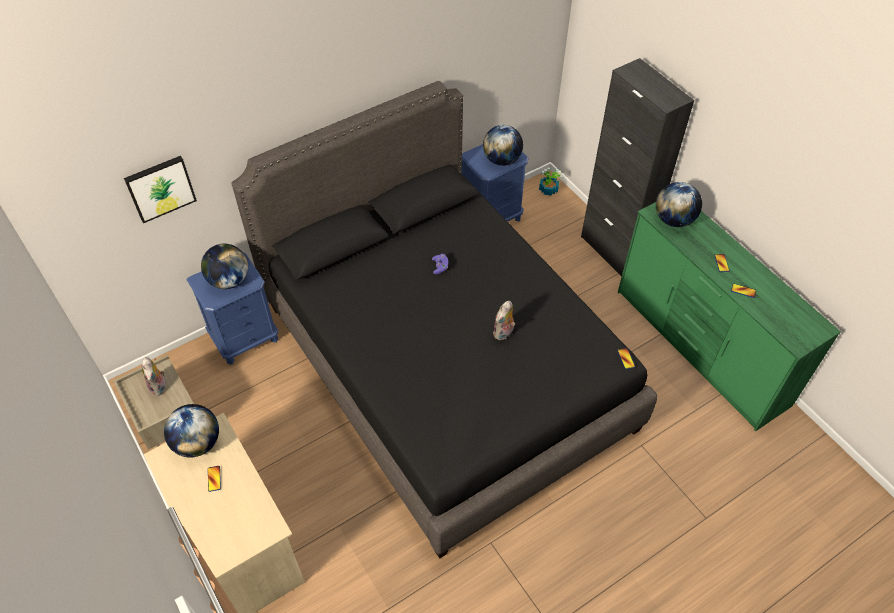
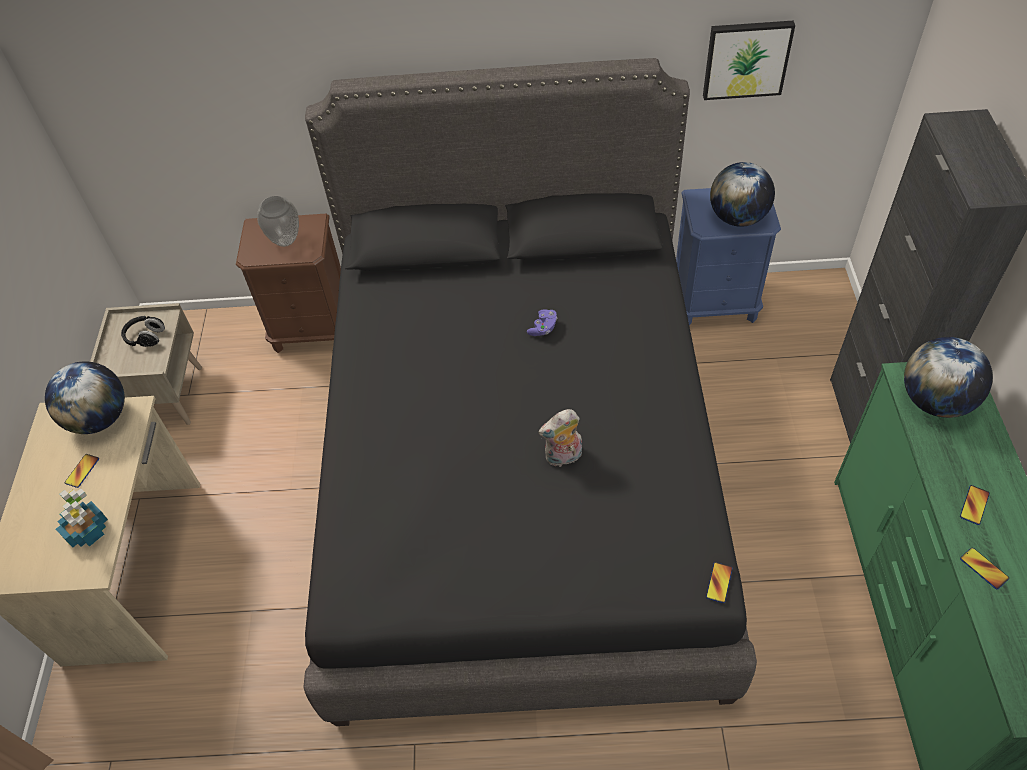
camera: 35 degrees right, 0 degrees up
(159, 387) = (146, 337): plush toy -> black headphones
(160, 188) = (206, 80): picture -> picture (746, 59)
(229, 280) = (285, 240): globe -> vase
(245, 338) = (313, 328): blue nightstand -> brown nightstand
(548, 190) = (823, 295): potted plant -> potted plant (88, 530)

